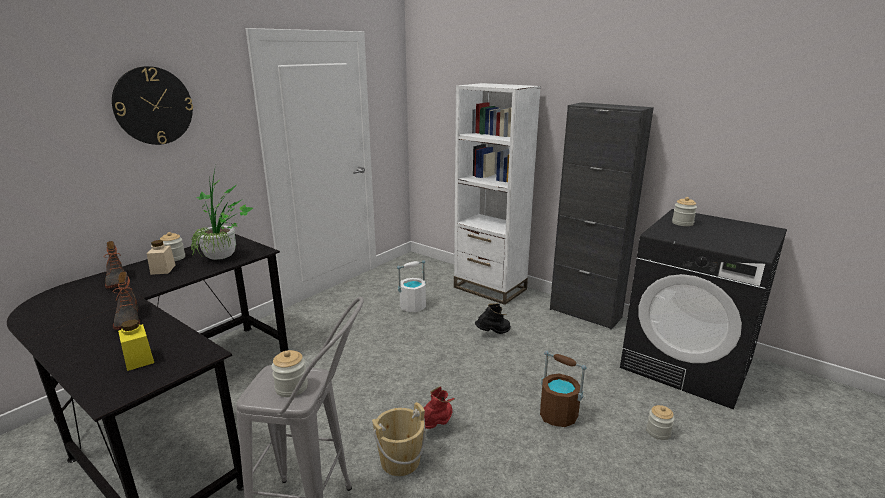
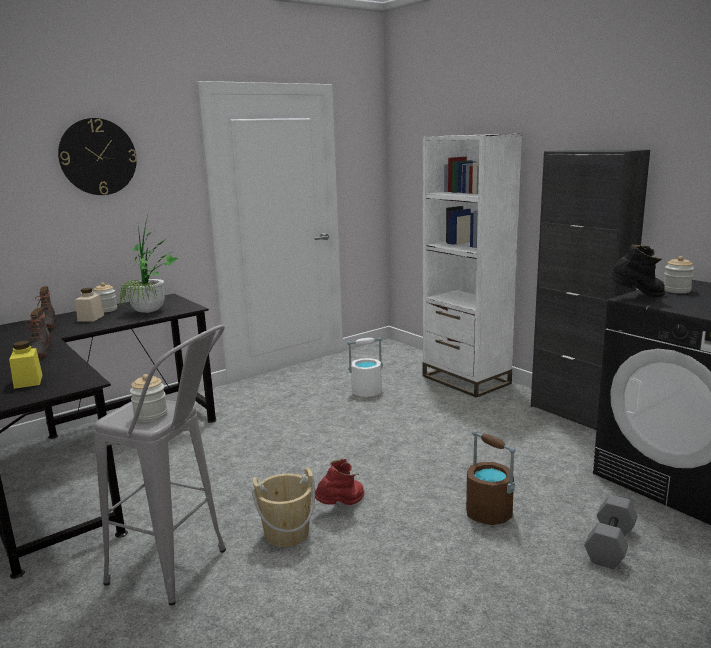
camera: 15 degrees right, 5 degrees down
(493, 333) = (449, 425): black boot -> black boot (637, 297)
(658, 432) = (611, 545): jar -> grey dumbbell

